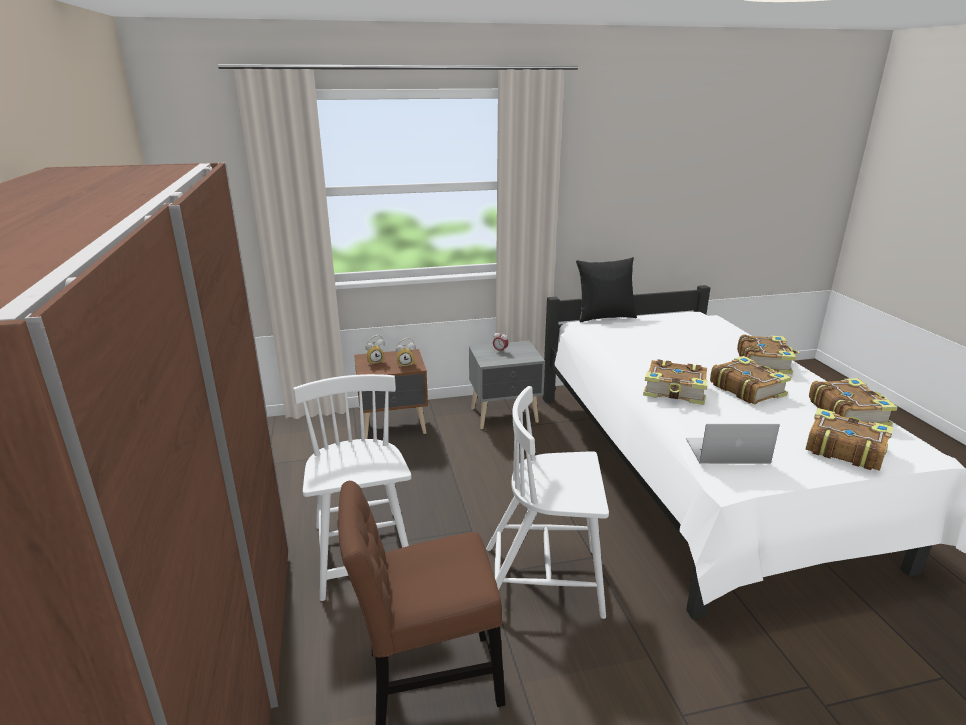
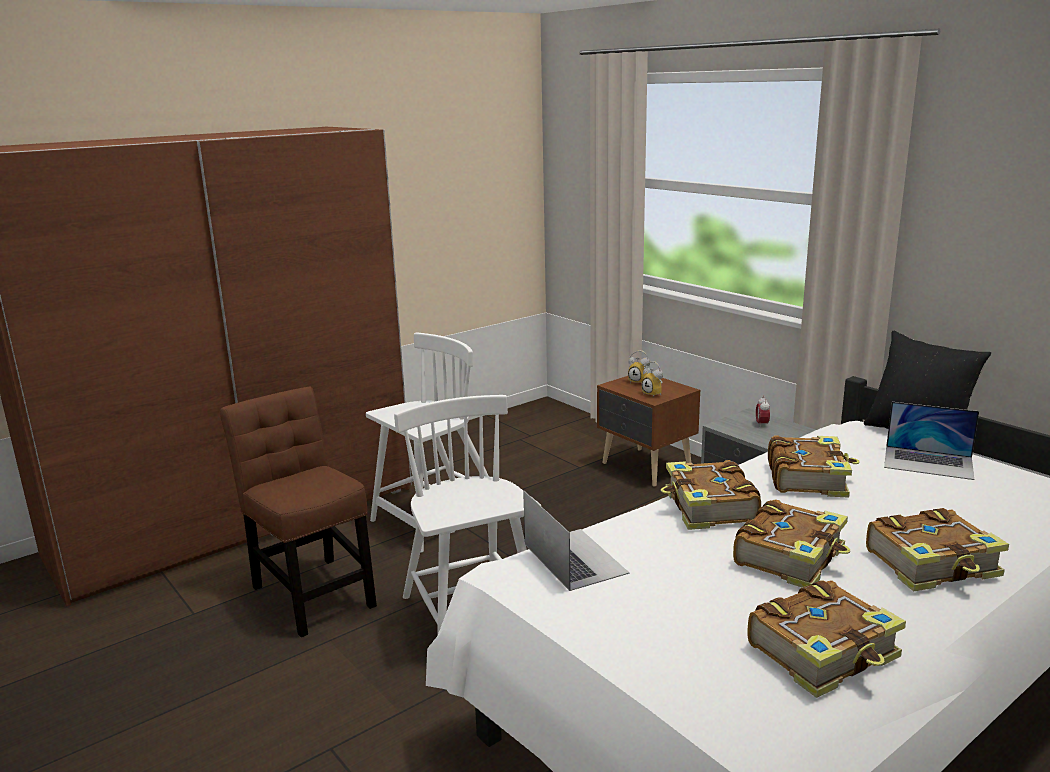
camera: 65 degrees right, 5 degrees down
(649, 325) = (928, 462): none -> laptop
(843, 449) = (673, 649): book -> book (808, 478)

